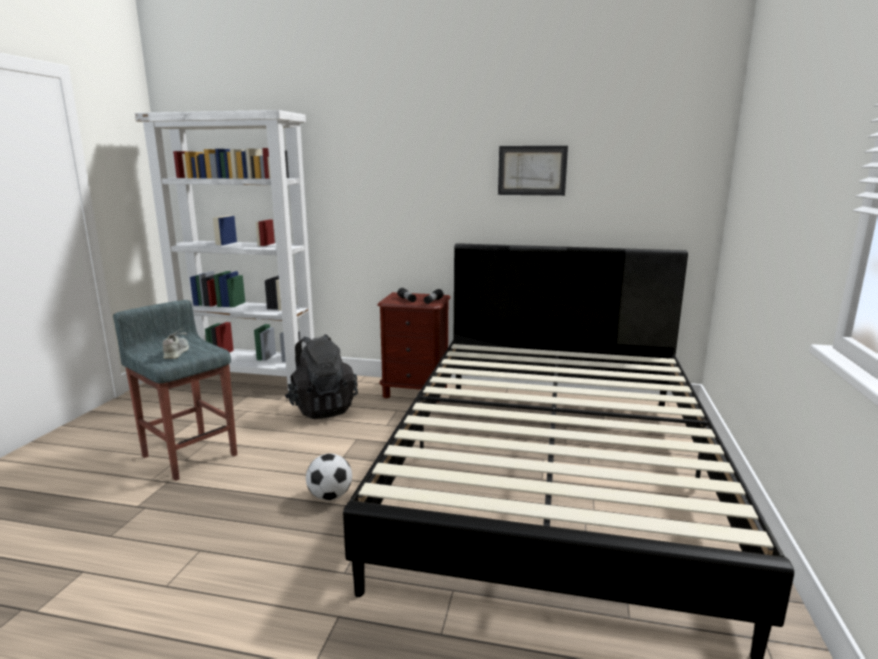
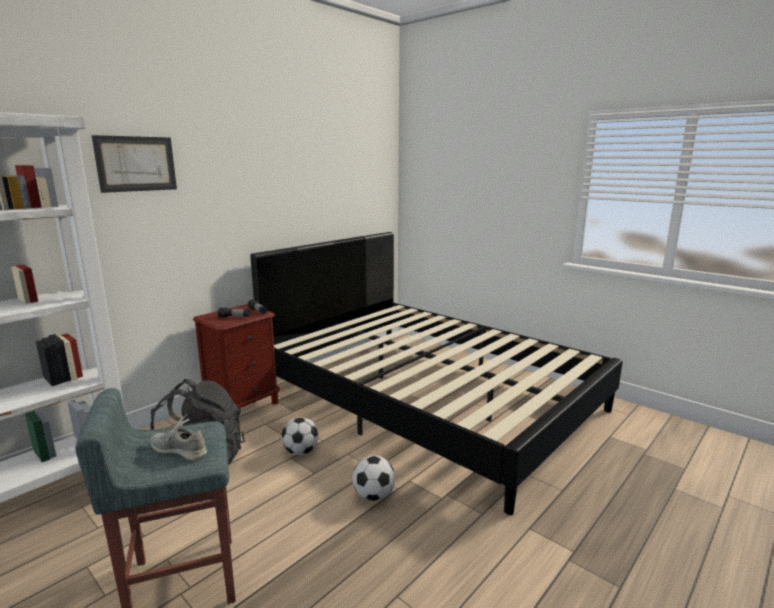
camera: 60 degrees left, 0 degrees up
(369, 440) = (301, 452): none -> football
(532, 170) = (296, 182): picture -> picture (136, 164)

